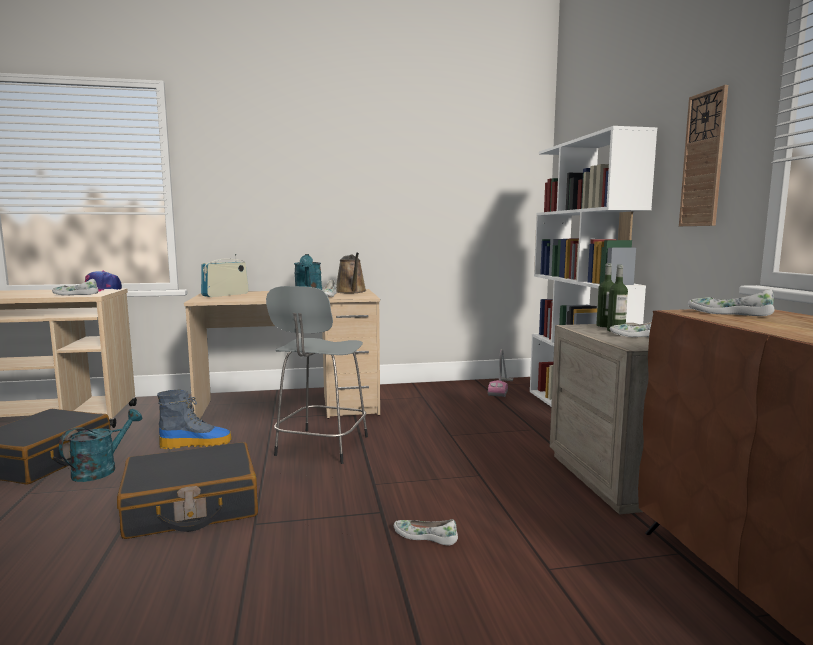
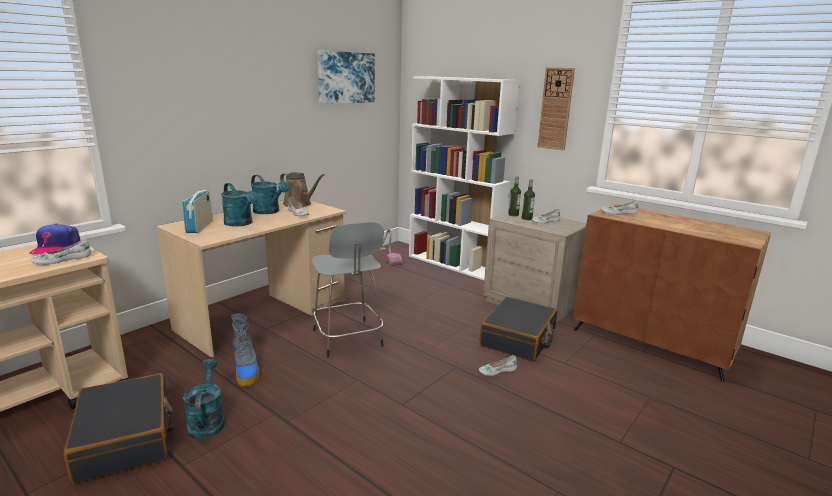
camera: 40 degrees left, 10 degrees up
(191, 507) = (342, 413): black suitcase -> black suitcase (518, 339)
(197, 444) = (246, 370): boot -> boot turned 120 degrees clockwise
(260, 296) = (241, 223): none -> turquoise watering can
(460, 161) = (345, 77): none -> picture

